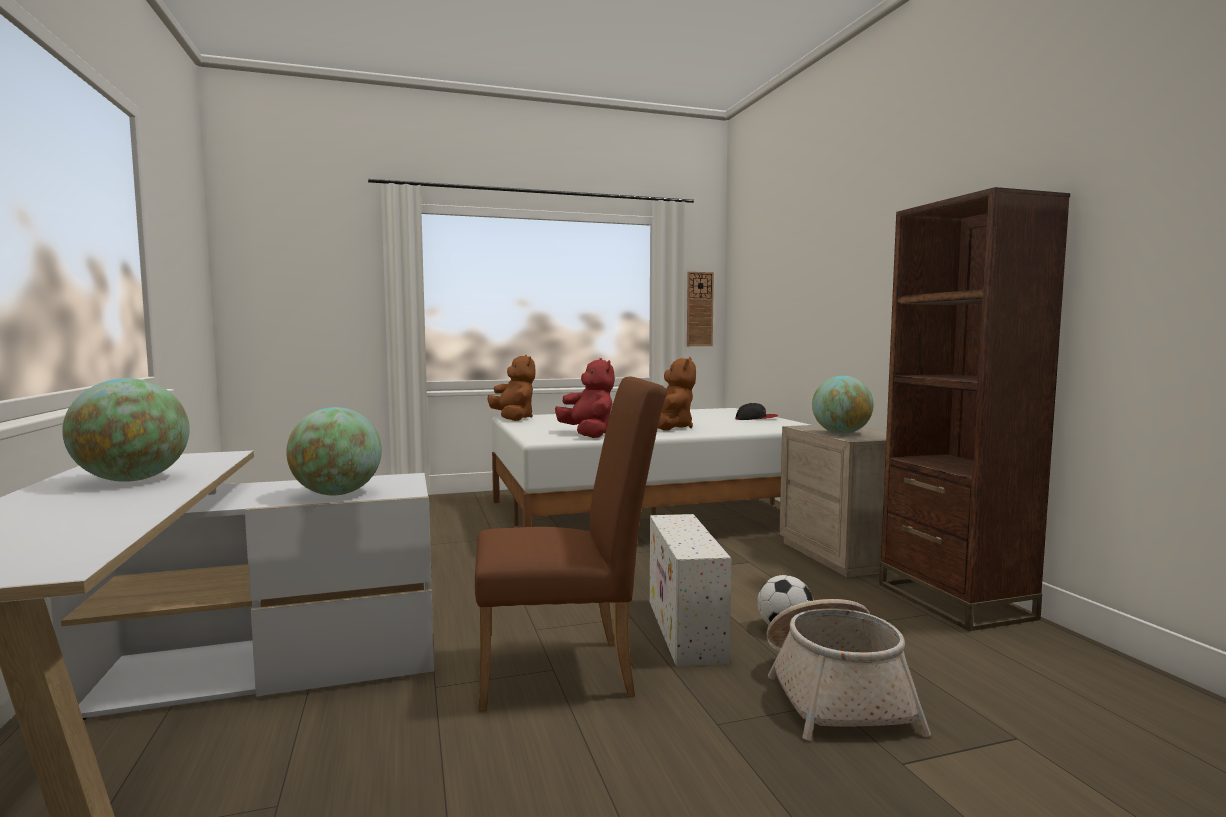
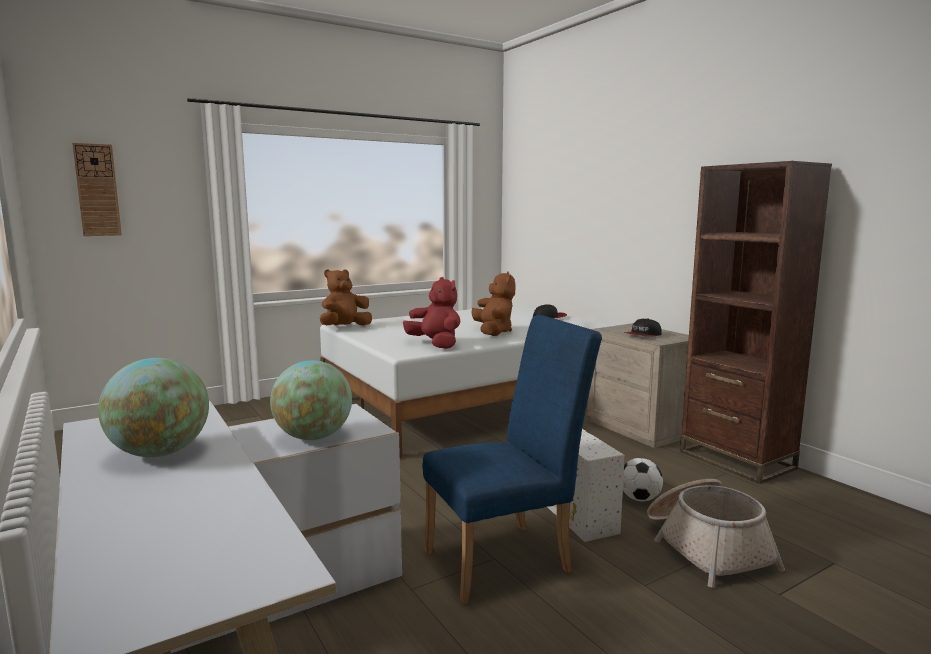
camera: 15 degrees left, 5 degrees up
(513, 418) = (345, 327): brown plush toy -> brown plush toy turned 90 degrees counterclockwise
(568, 672) = (507, 559): brown chair -> blue chair
(699, 309) = (483, 219): wall clock -> wall clock (97, 190)
(841, 433) = (643, 335): globe -> cap

